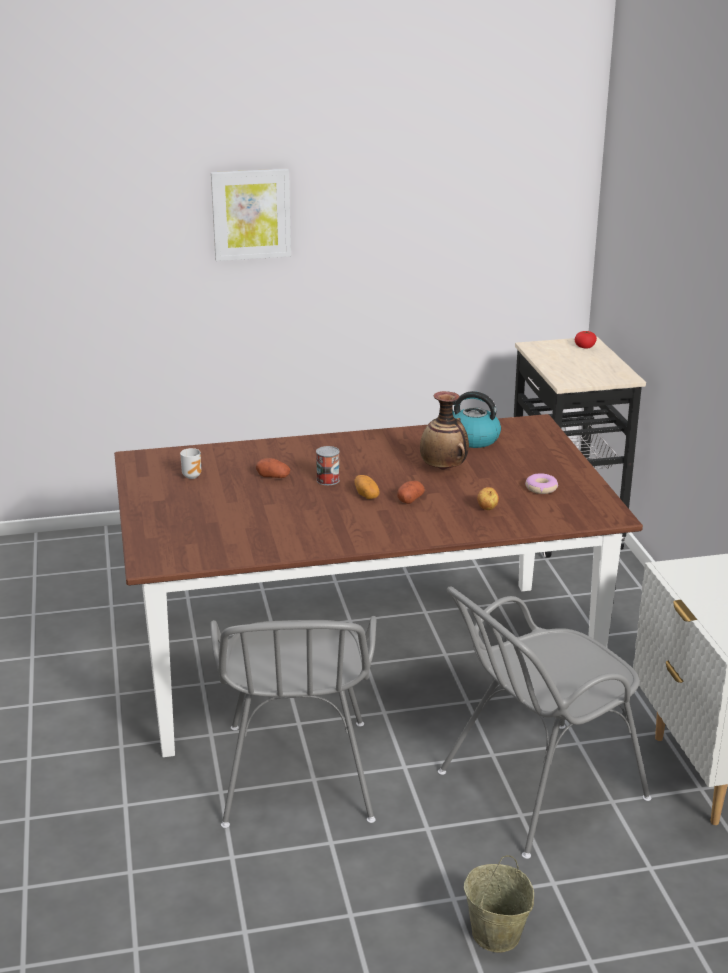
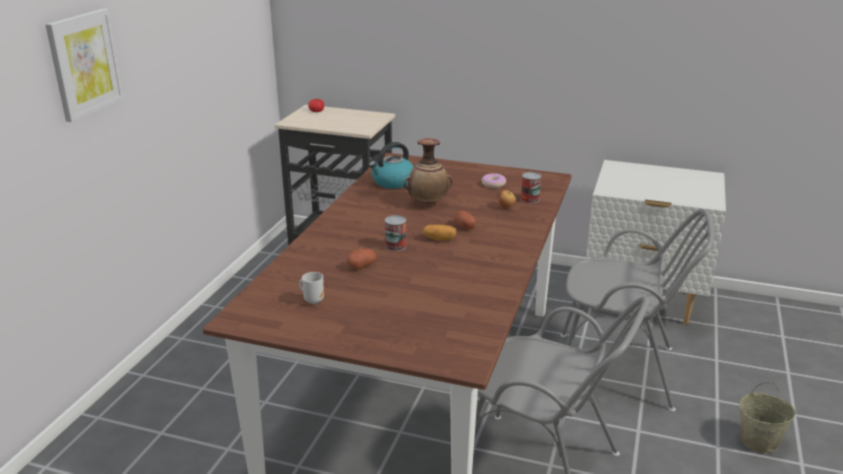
camera: 60 degrees left, 0 degrees up
(527, 516) = (530, 199): none -> can
(536, 789) = (620, 370): grey chair -> grey chair turned 75 degrees counterclockwise

